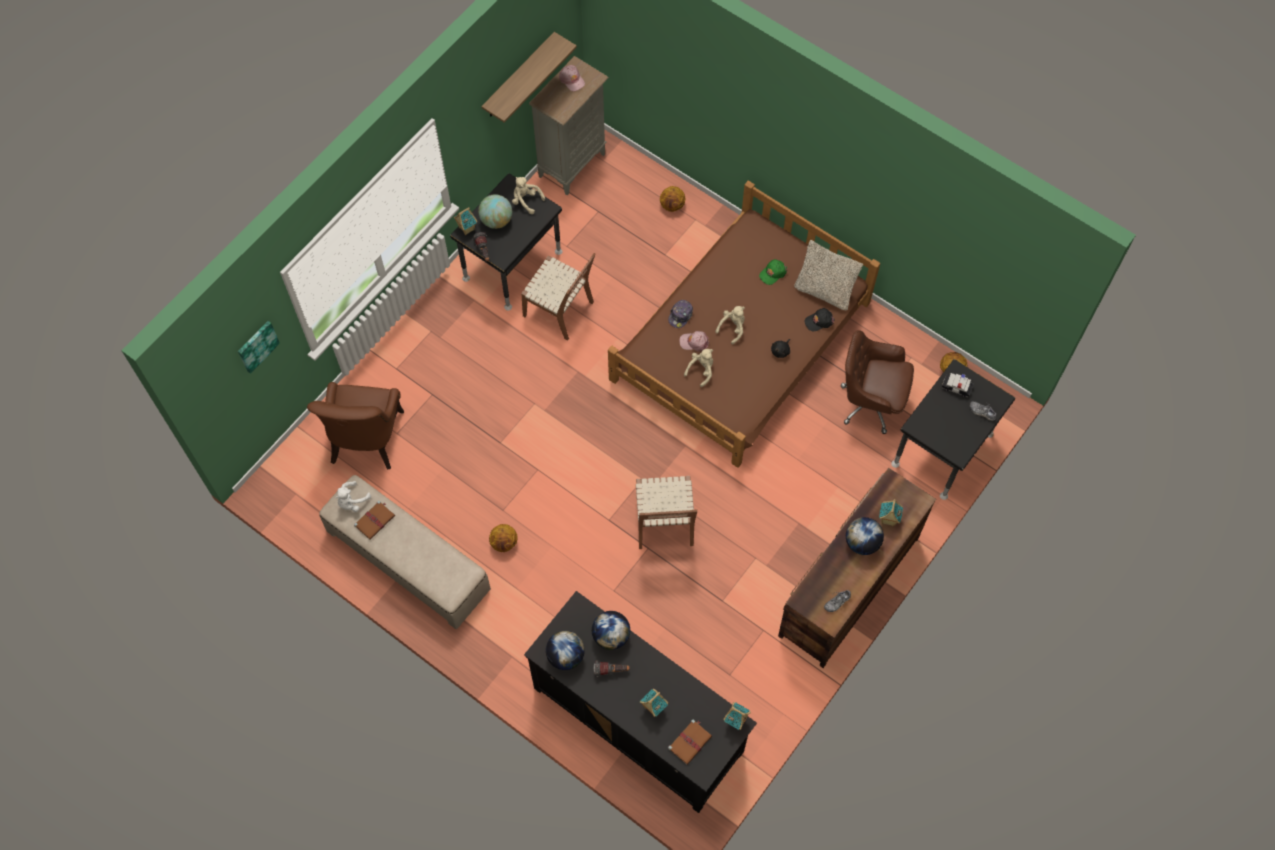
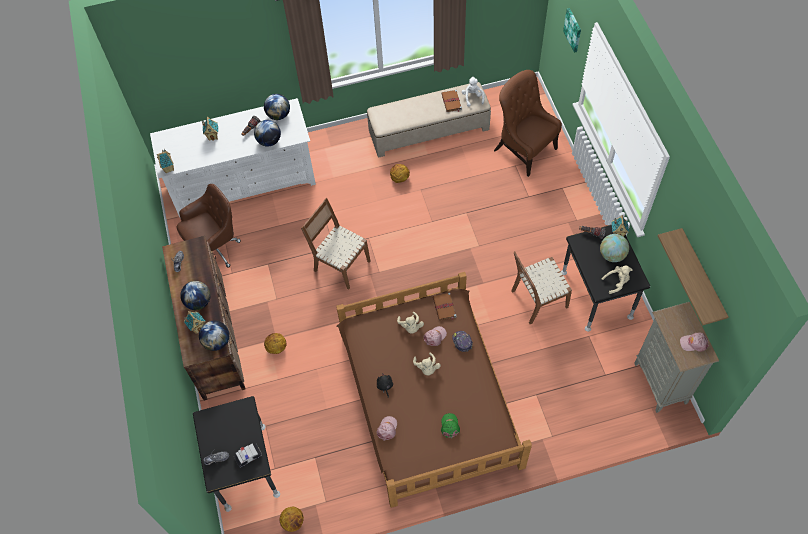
camera: 130 degrees right, 5 degrees down
(639, 718) = (244, 182): black dresser -> white dresser
(672, 206) = (576, 428): basketball -> basketball (276, 348)
(690, 741) = (180, 142): brown book -> brown book (444, 307)
(819, 321) = (387, 429): black cap -> pink cap
(825, 289) = (409, 452): beige pillow -> none
(870, 402) = (316, 446): brown office chair -> brown office chair (215, 249)
(886, 489) = (217, 342): none -> globe

